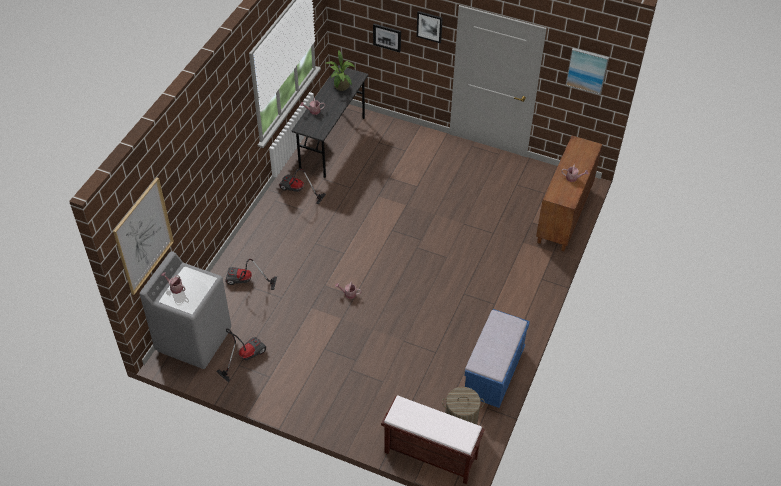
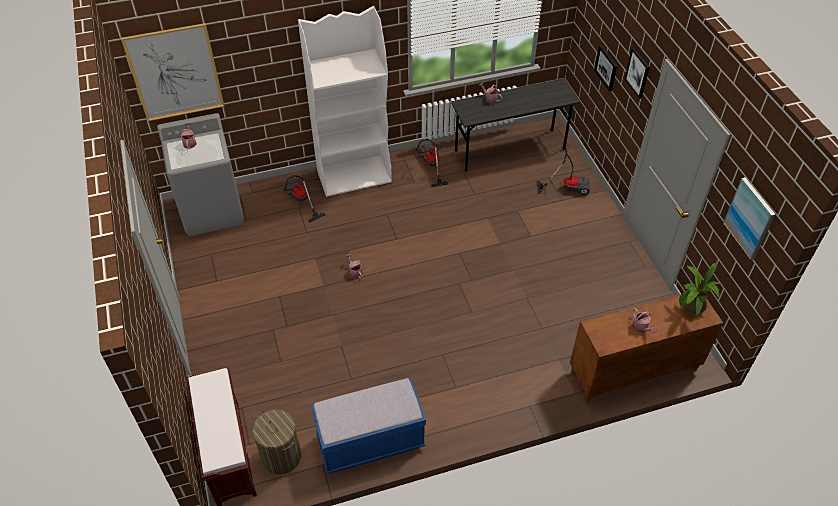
camera: 50 degrees right, 0 degrees up
(244, 356) = (222, 251): vacuum cleaner -> vacuum cleaner (567, 187)
(258, 237) = (354, 176): none -> white bookcase
(341, 87) = (540, 97): potted plant -> potted plant (691, 308)

